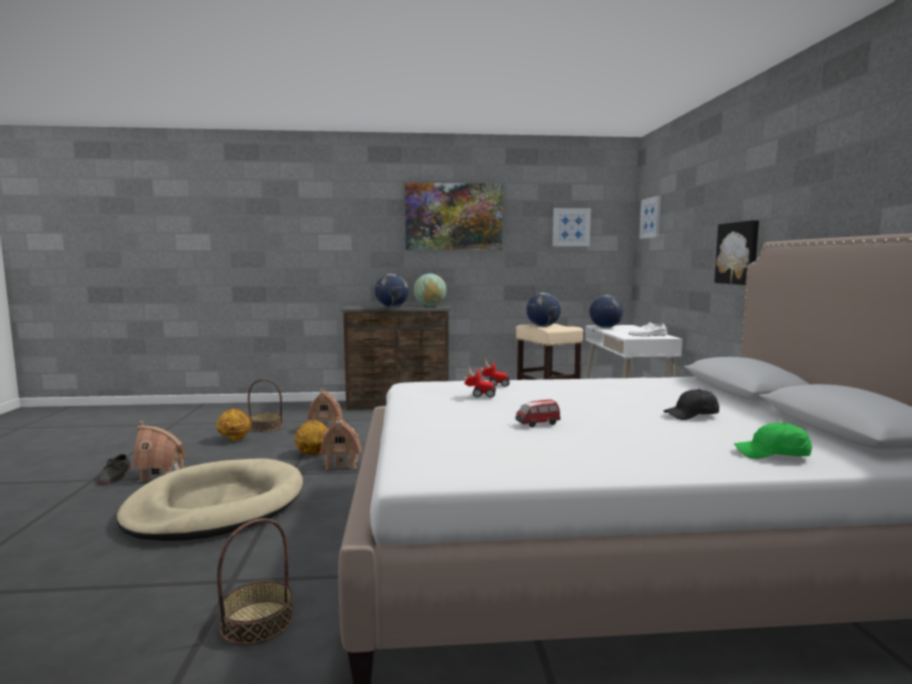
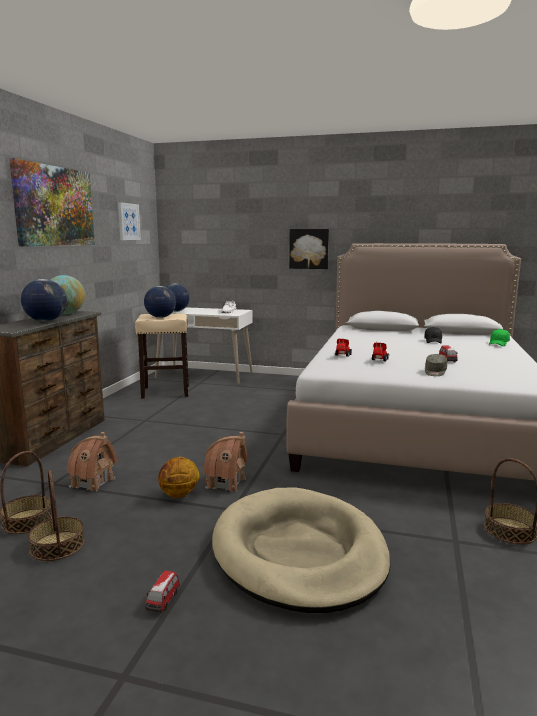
camera: 70 degrees left, 5 degrees up
(115, 476) = (124, 651): grey shoe -> none
(162, 475) = (163, 601): toy house -> toy car
(234, 439) = (57, 545): basketball -> basket
(449, 419) = (435, 372): none -> grey cap
(651, 218) = (184, 216): picture -> none

